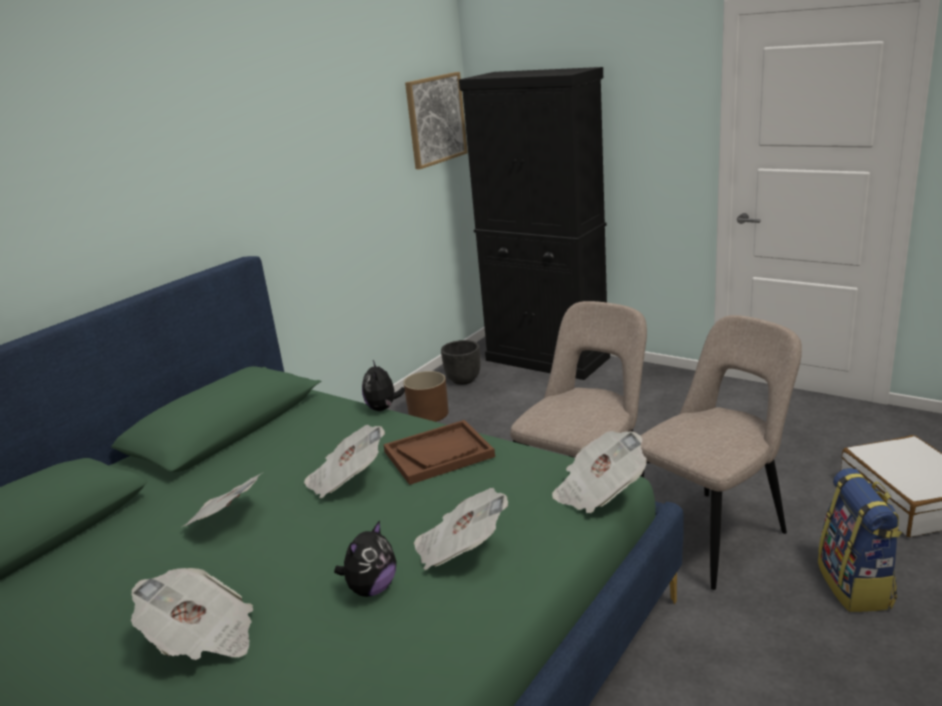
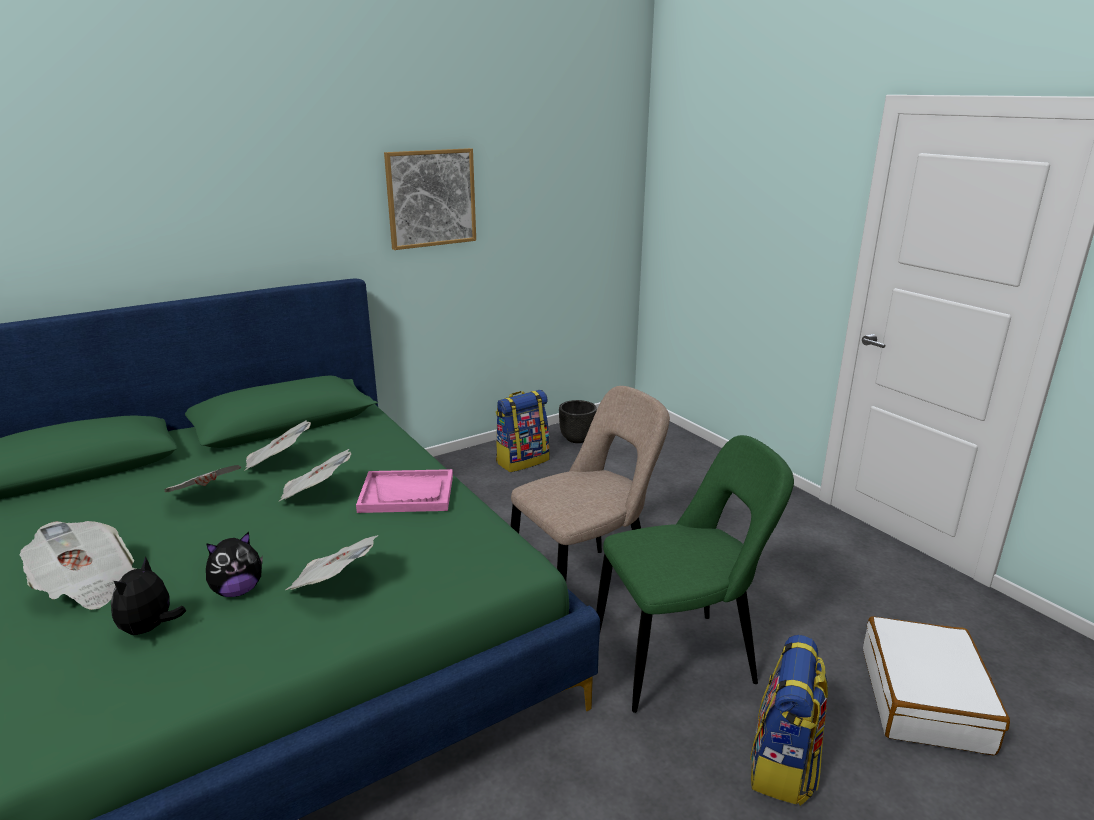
camera: 20 degrees right, 0 degrees up
(383, 408) = (411, 441): plush toy -> plush toy (150, 628)
(428, 413) = (522, 461): brown planter -> backpack
(435, 119) = (602, 184): picture -> picture (431, 198)
(439, 454) = (407, 493): brown tray -> pink tray
(547, 359) = (668, 440): black cabinet -> none
(599, 492) = (497, 572): newspaper -> newspaper (278, 462)
(714, 535) = (681, 659): beige chair -> green chair

